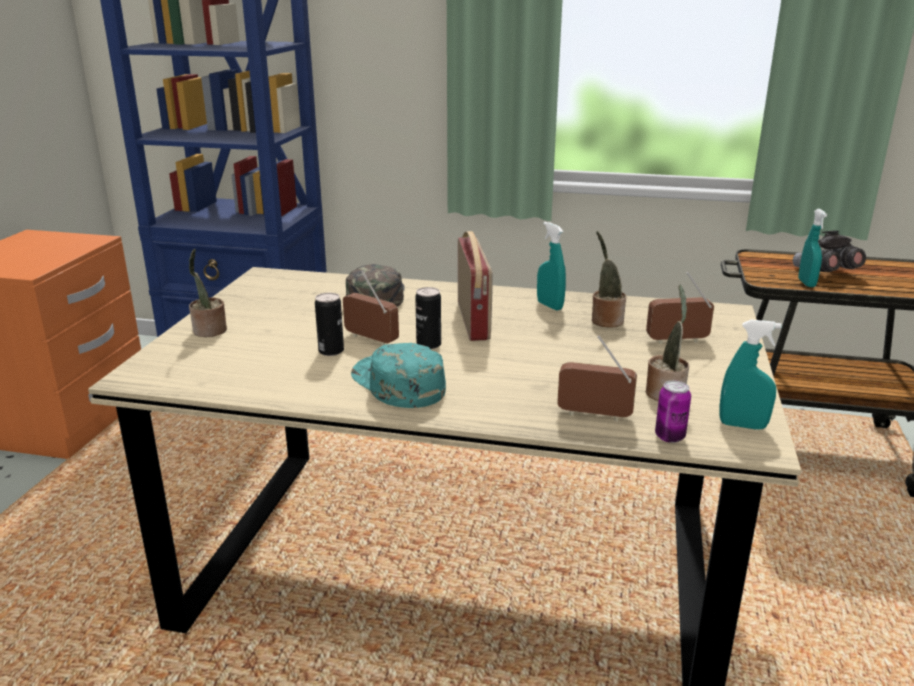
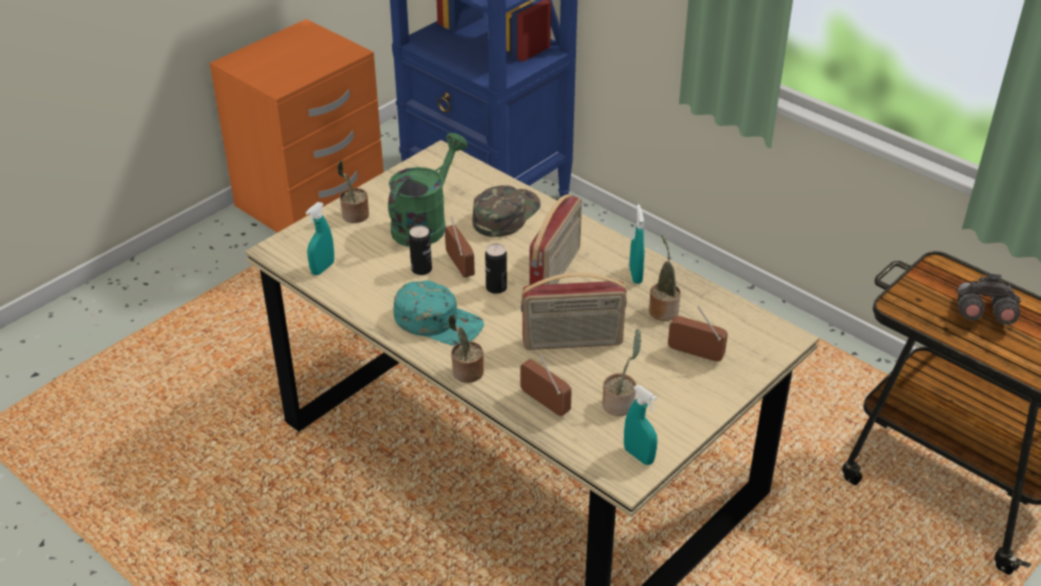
camera: 30 degrees right, 15 degrees up
(297, 319) = (424, 223): none -> green watering can
(397, 384) = (438, 321): turquoise cap -> turquoise cap turned 120 degrees clockwise
(478, 415) = (466, 373): none -> potted plant
(556, 362) = (572, 342): none -> radio
(669, 436) = (575, 443): can -> none
(806, 283) = (934, 324): turquoise spray bottle -> turquoise spray bottle (322, 268)

